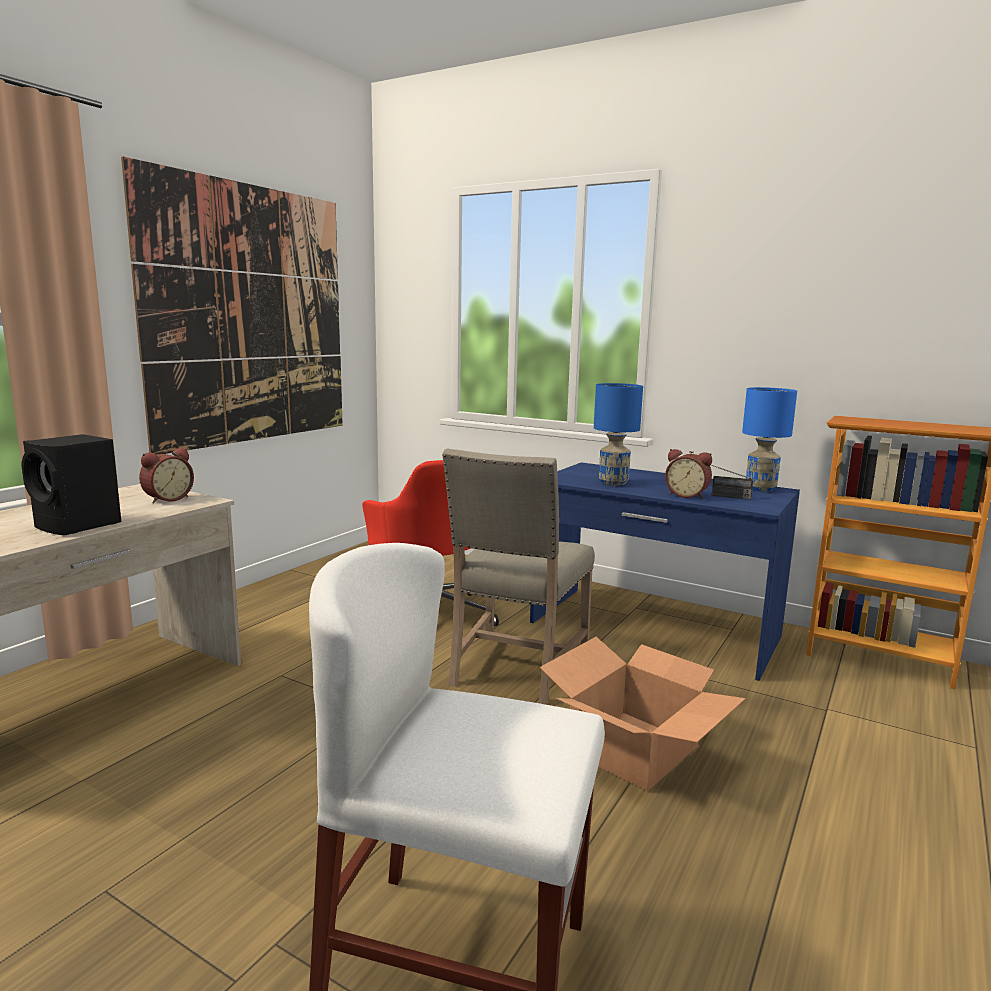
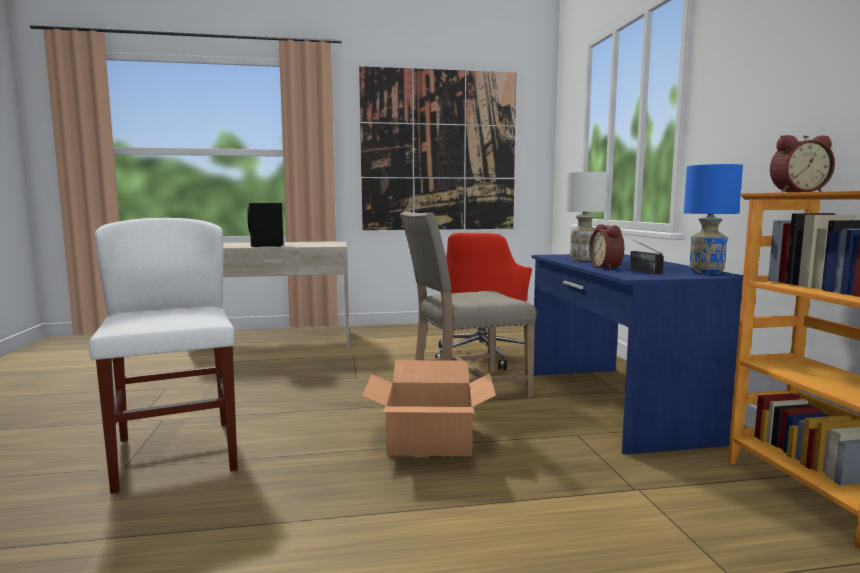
camera: 50 degrees right, 5 degrees down
(167, 499) = (326, 244): alarm clock -> alarm clock (796, 192)
(613, 483) = (582, 259): blue table lamp -> white table lamp

